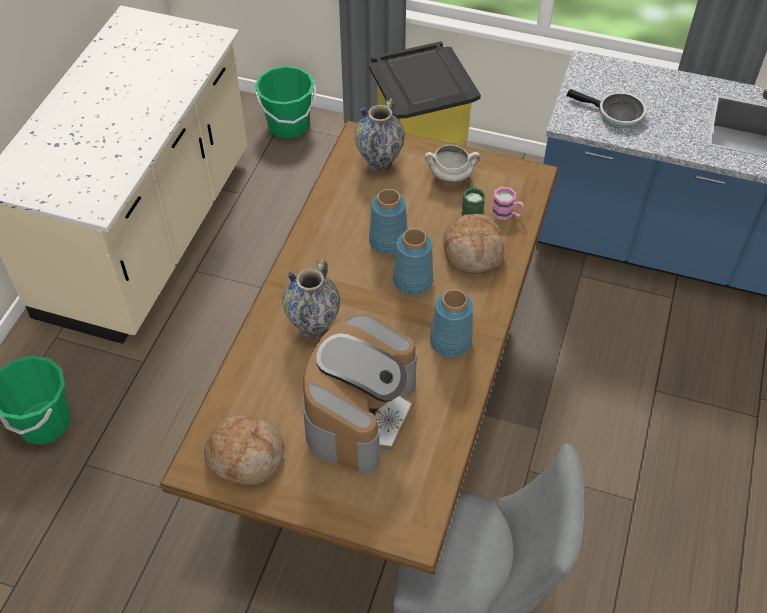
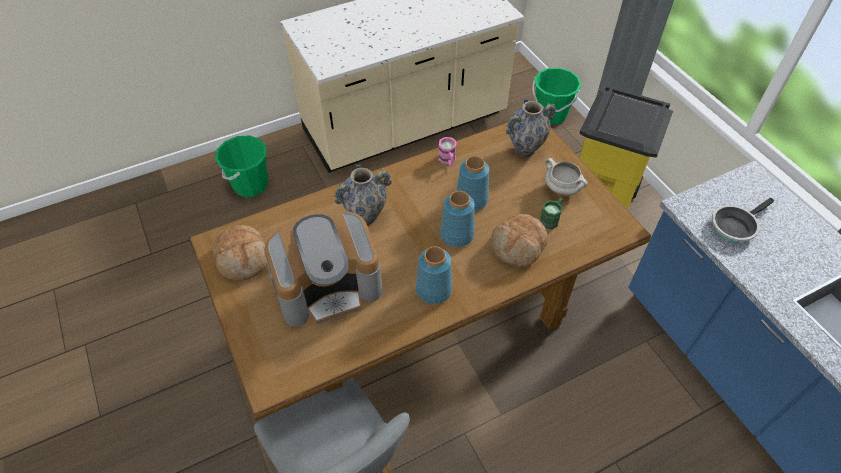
camera: 45 degrees right, 0 degrees up
(507, 213) = (572, 239): pink mug -> pink mug (448, 160)
(616, 114) = (734, 226): frying pan -> frying pan turned 75 degrees clockwise

